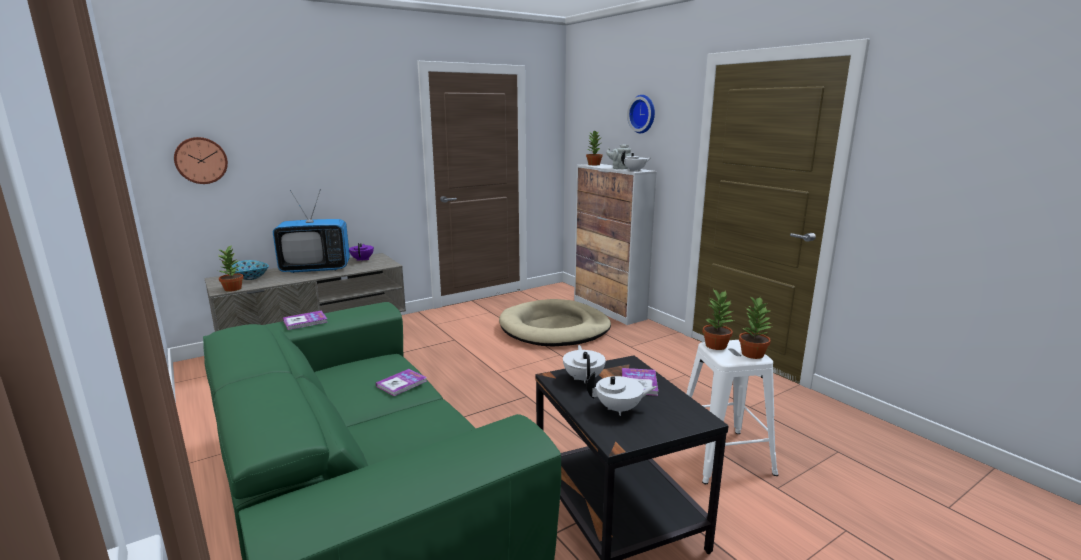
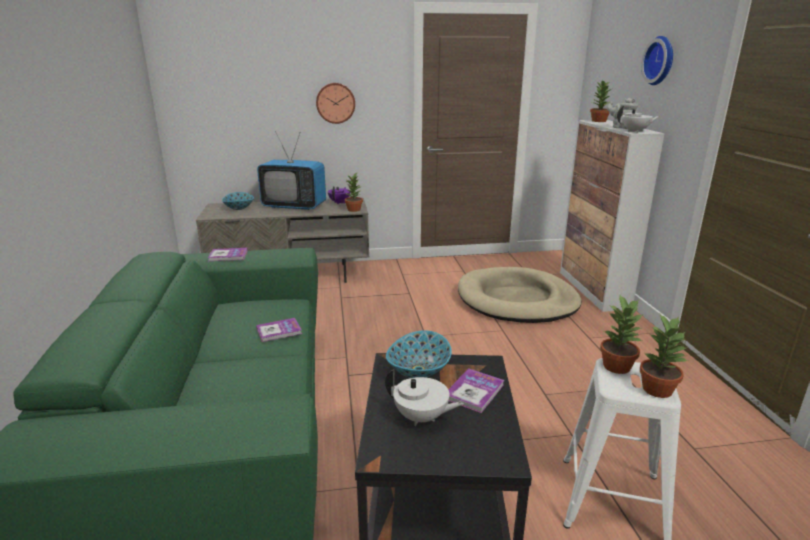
camera: 25 degrees right, 5 degrees up
(201, 160) = (208, 100): wall clock -> wall clock (335, 103)
(233, 289) = (217, 216): potted plant -> potted plant (354, 210)
(583, 378) = (419, 370): white teapot -> bowl

